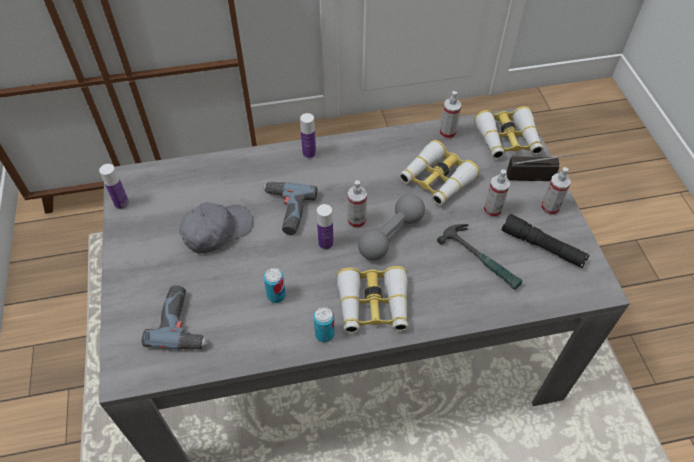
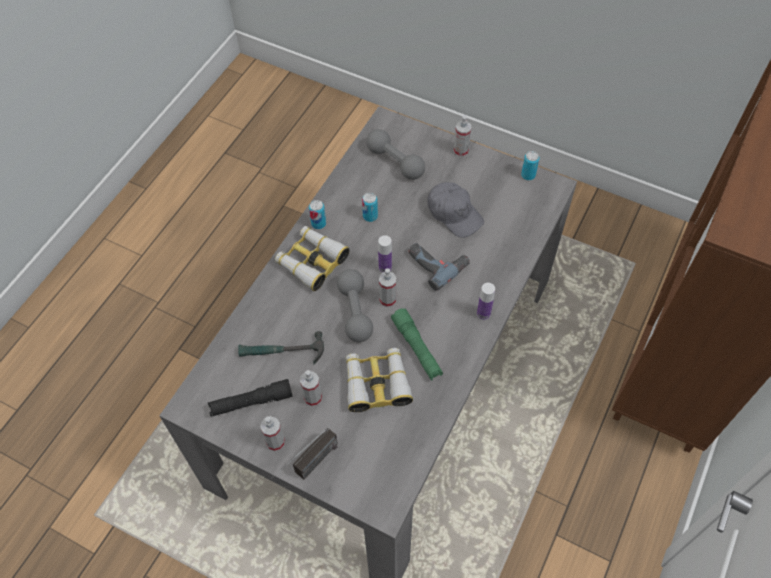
camera: 130 degrees right, 5 degrees up
(122, 204) = (528, 175): bottle -> can
(183, 322) = (395, 162): power drill -> grey dumbbell
(216, 231) = (454, 214): grey cap -> grey cap turned 45 degrees counterclockwise
(381, 175) = (417, 348): none -> green flashlight
(447, 133) = (419, 436): spray bottle -> spray bottle (461, 151)
(507, 140) = (368, 479): binoculars -> none

